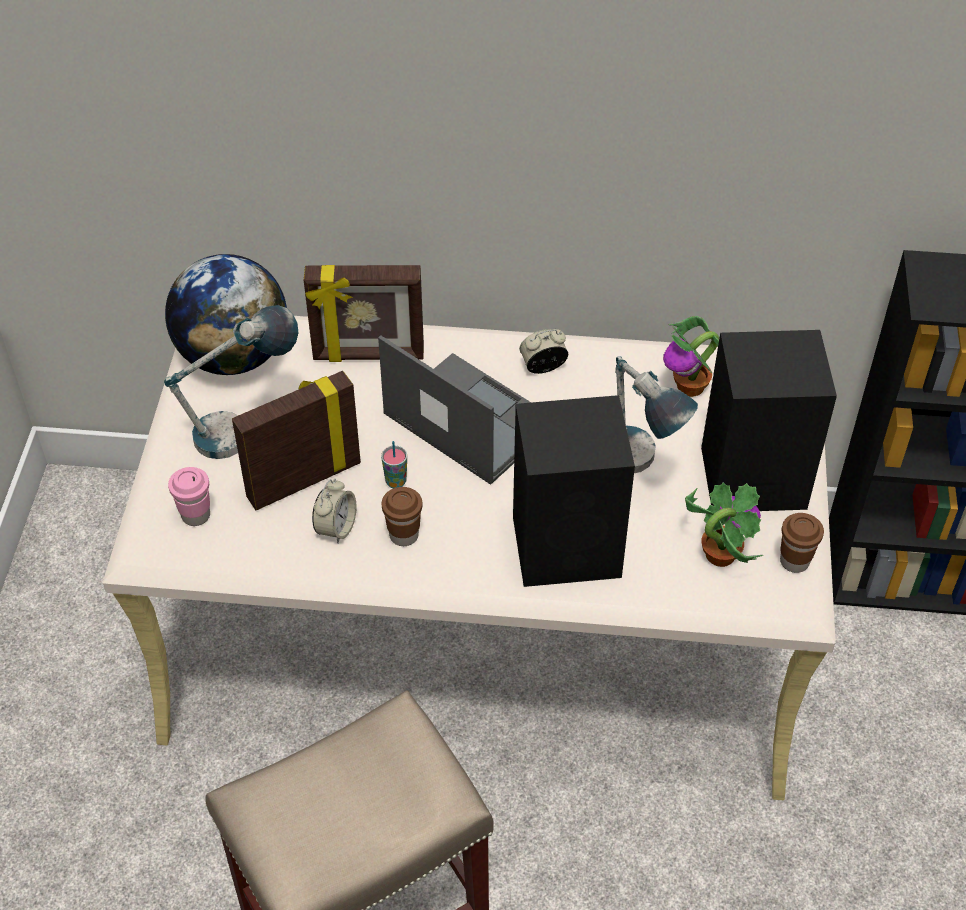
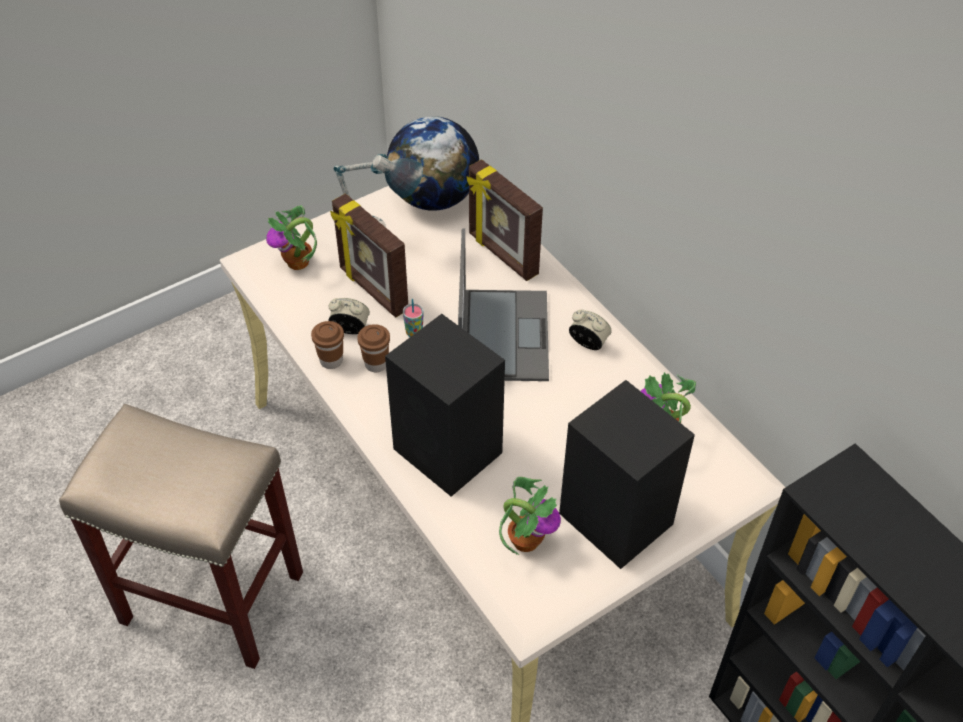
camera: 50 degrees right, 0 degrees up
(196, 515) = (298, 262): pink cup -> potted plant
(303, 479) = (372, 290): picture frame -> picture frame turned 150 degrees counterclockwise
(336, 528) = (350, 329): alarm clock -> alarm clock turned 150 degrees counterclockwise
(638, 470) = (553, 449): table lamp -> none
(794, 561) = (564, 589): brown cup -> brown cup (331, 360)

